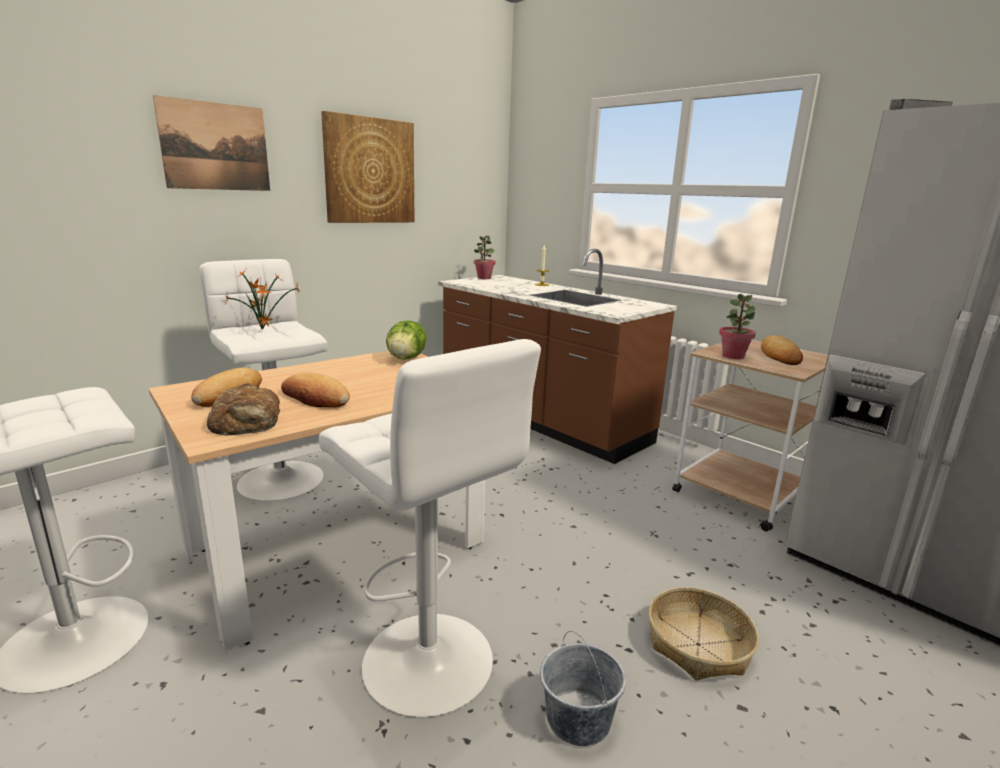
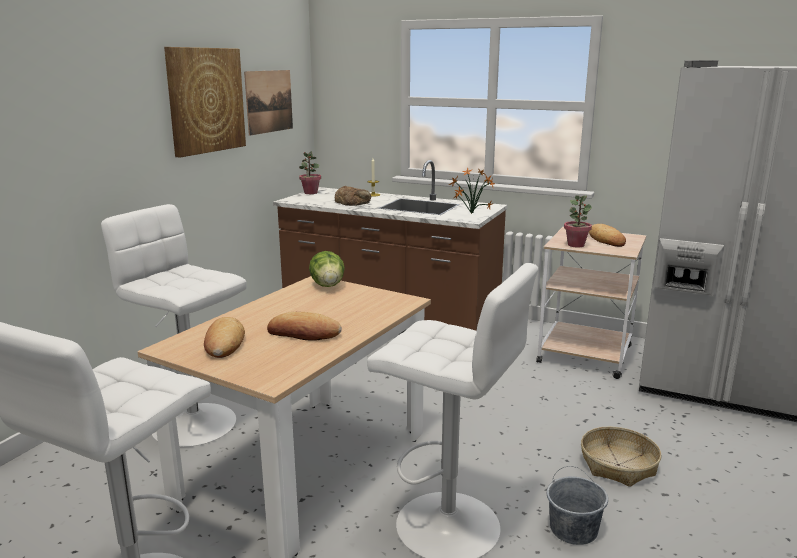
camera: 20 degrees left, 0 degrees up
(215, 147) = (79, 95): picture -> picture (269, 101)
(247, 420) = (277, 361): bread -> bread (353, 201)
(263, 330) = (173, 278): potted plant -> potted plant (470, 214)

